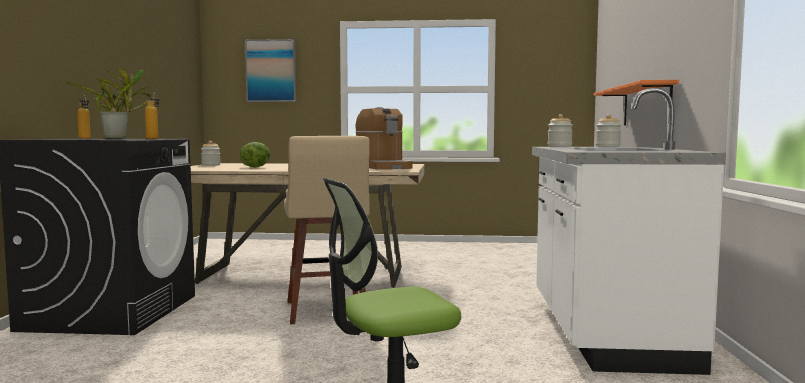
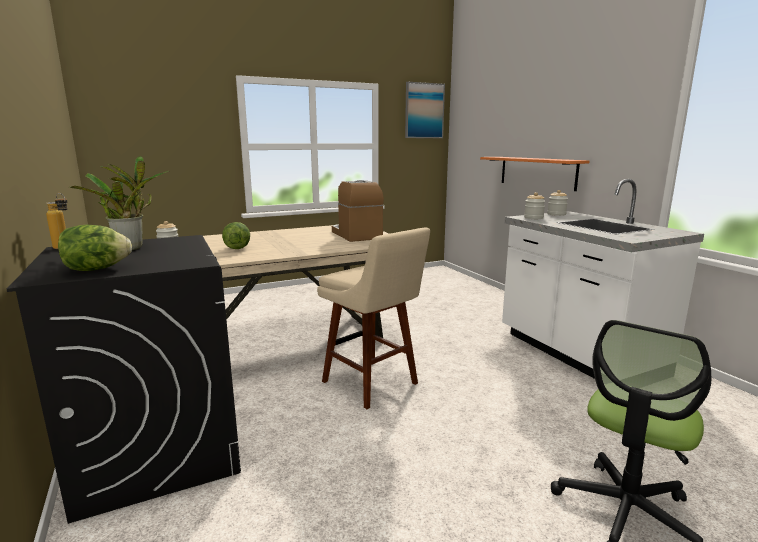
camera: 30 degrees left, 10 degrees up
(59, 139) = (97, 269): none -> lettuce
(154, 138) = (192, 246): bottle -> none
(271, 71) = (162, 126): picture -> picture (424, 111)
(383, 167) = (356, 235): coffee machine -> coffee machine turned 150 degrees counterclockwise

